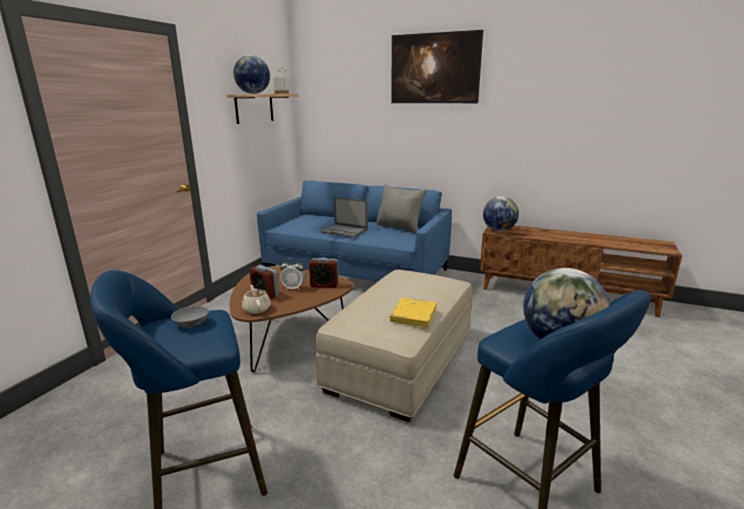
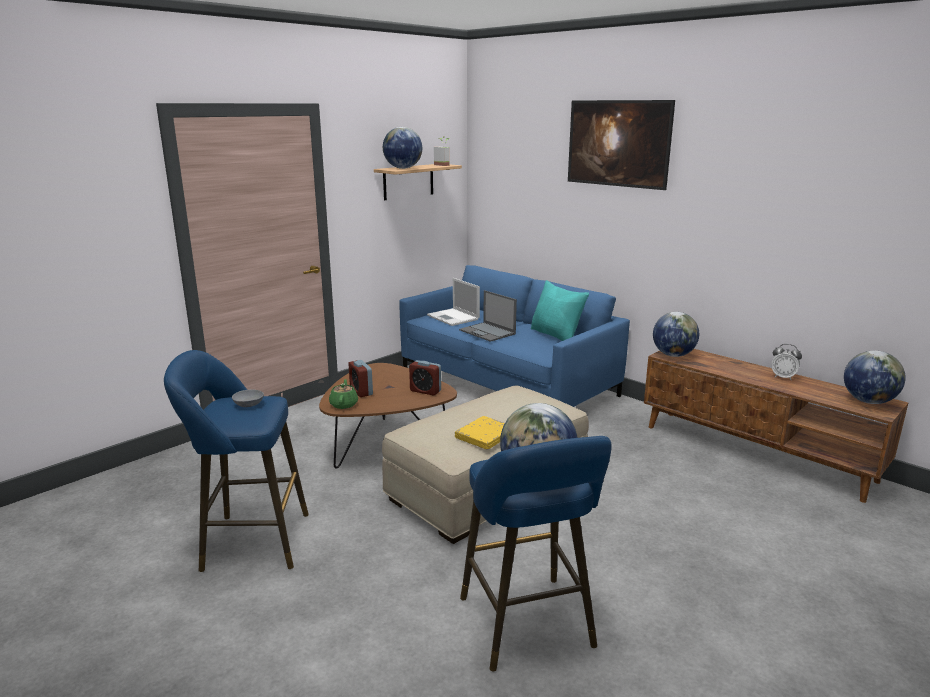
camera: 20 degrees right, 0 degrees up
(256, 309) = (344, 404): beige teapot -> green teapot
(293, 288) = (393, 389): alarm clock -> alarm clock (783, 377)
(306, 223) = (454, 317): none -> laptop
(399, 227) = (556, 335): grey pillow -> turquoise pillow
(652, 244) = (868, 401): none -> globe

